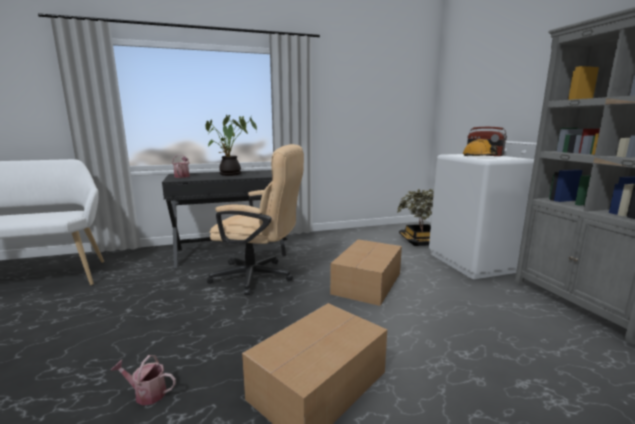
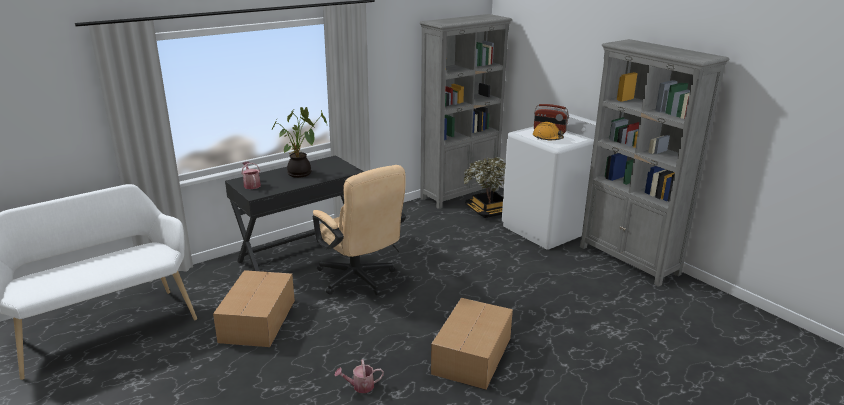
camera: 20 degrees left, 10 degrees up
(259, 277) = (359, 280): beige office chair -> beige office chair turned 60 degrees clockwise
(366, 283) = (461, 270): cardboard box -> cardboard box (257, 321)
(400, 228) = (460, 194): none -> grey bookcase

